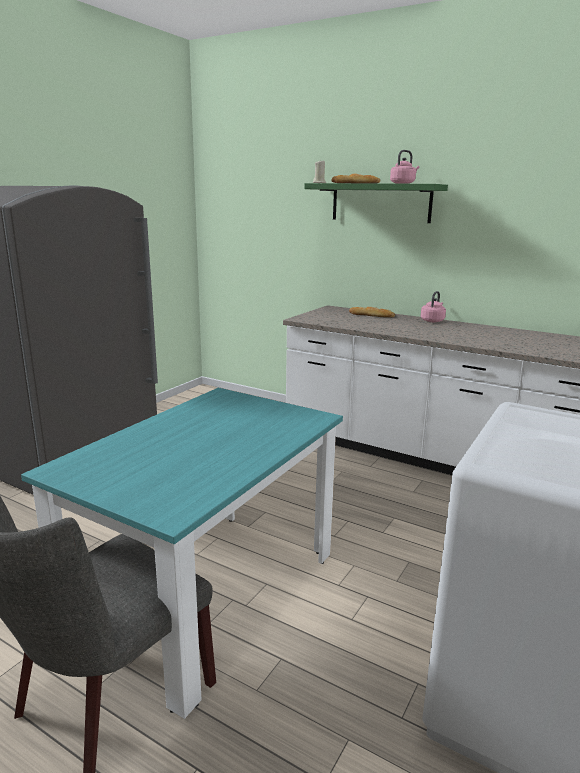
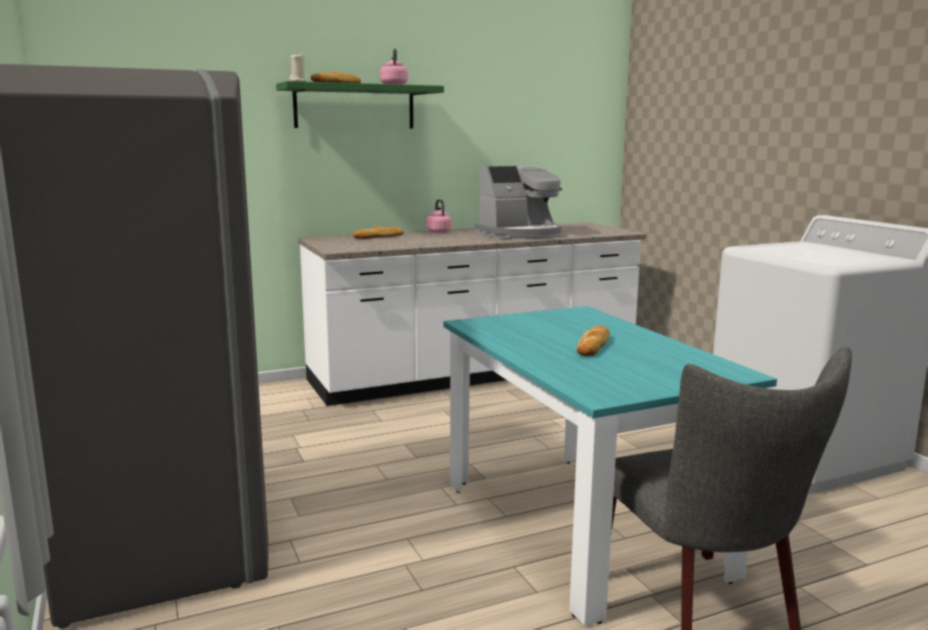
camera: 55 degrees left, 5 degrees down
(202, 442) = (593, 346): none -> bread
(487, 338) = (520, 234): none -> coffee machine

